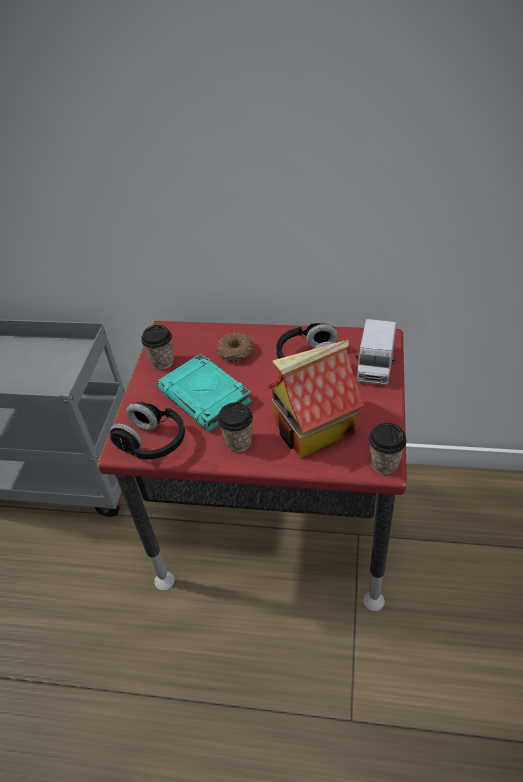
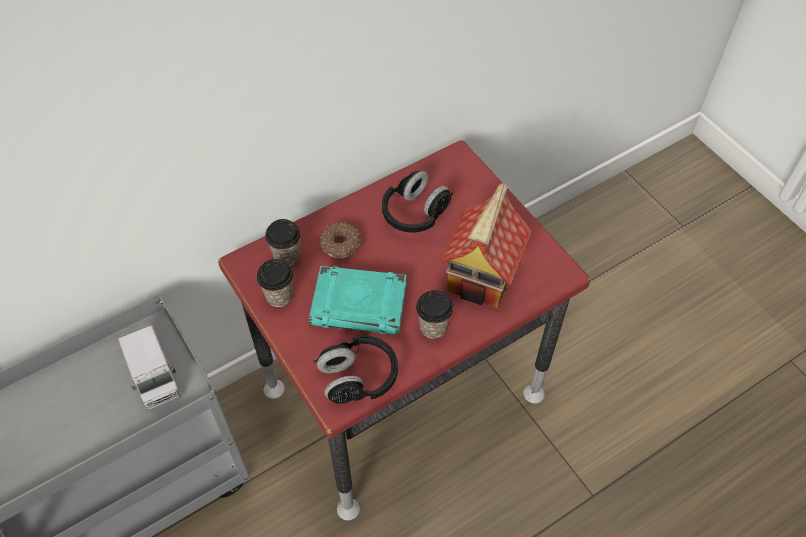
camera: 45 degrees left, 10 degrees up
(375, 364) = (474, 186): toy truck -> toy truck (154, 377)
(384, 463) = (561, 270): cup -> cup (286, 256)

